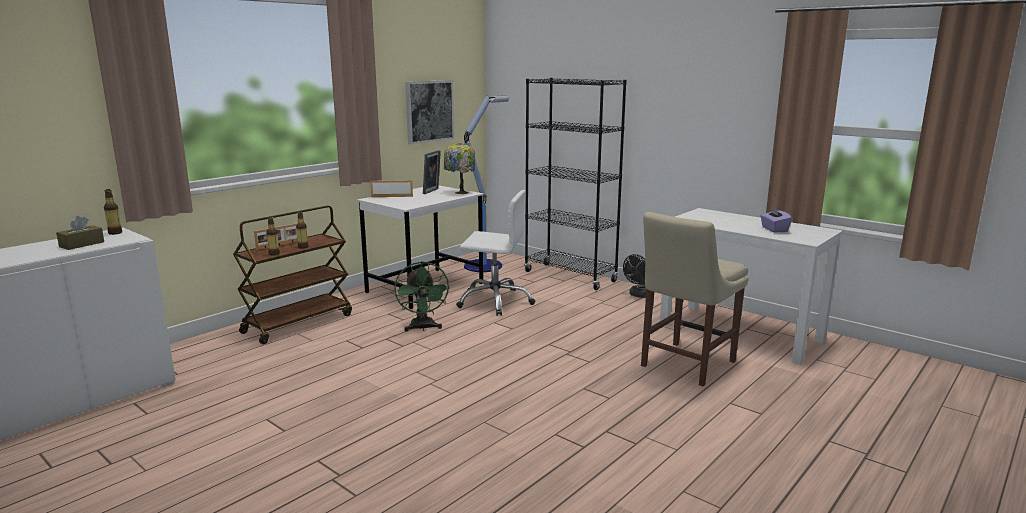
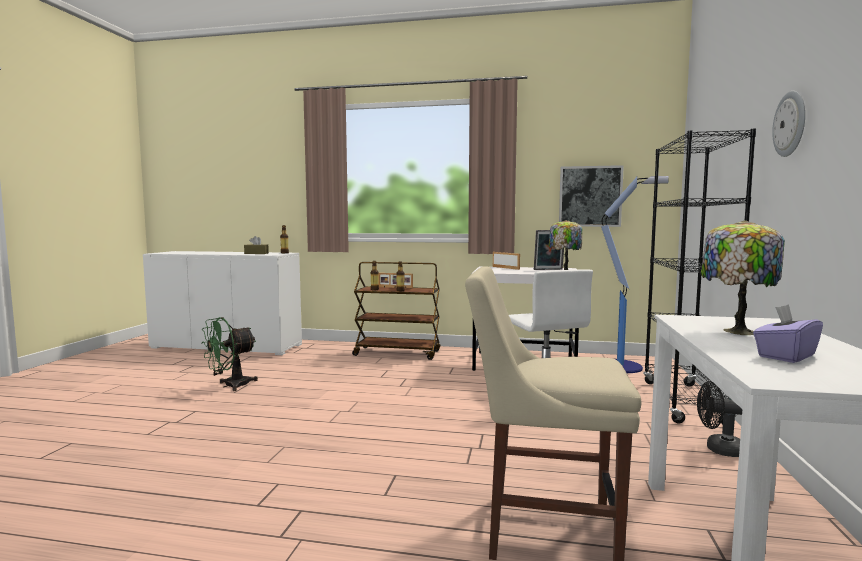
camera: 60 degrees right, 10 degrees down
(423, 328) = (442, 383): green fan -> green fan (230, 386)
(661, 84) = (790, 124): none -> wall clock
(722, 221) = (737, 331): none -> table lamp

